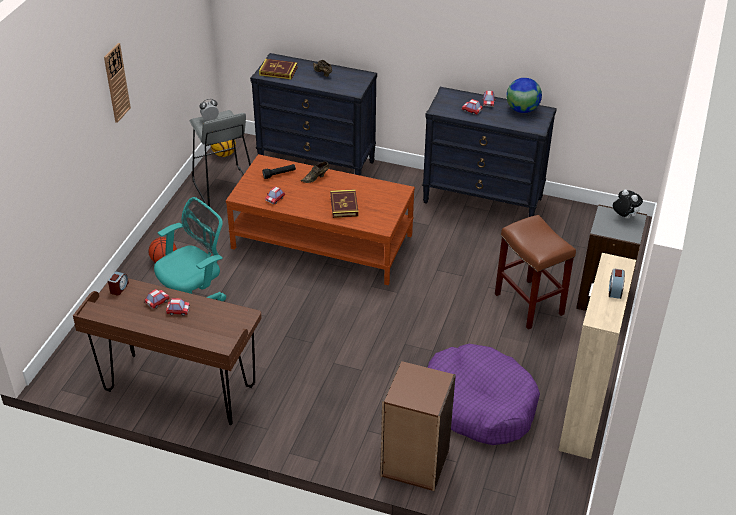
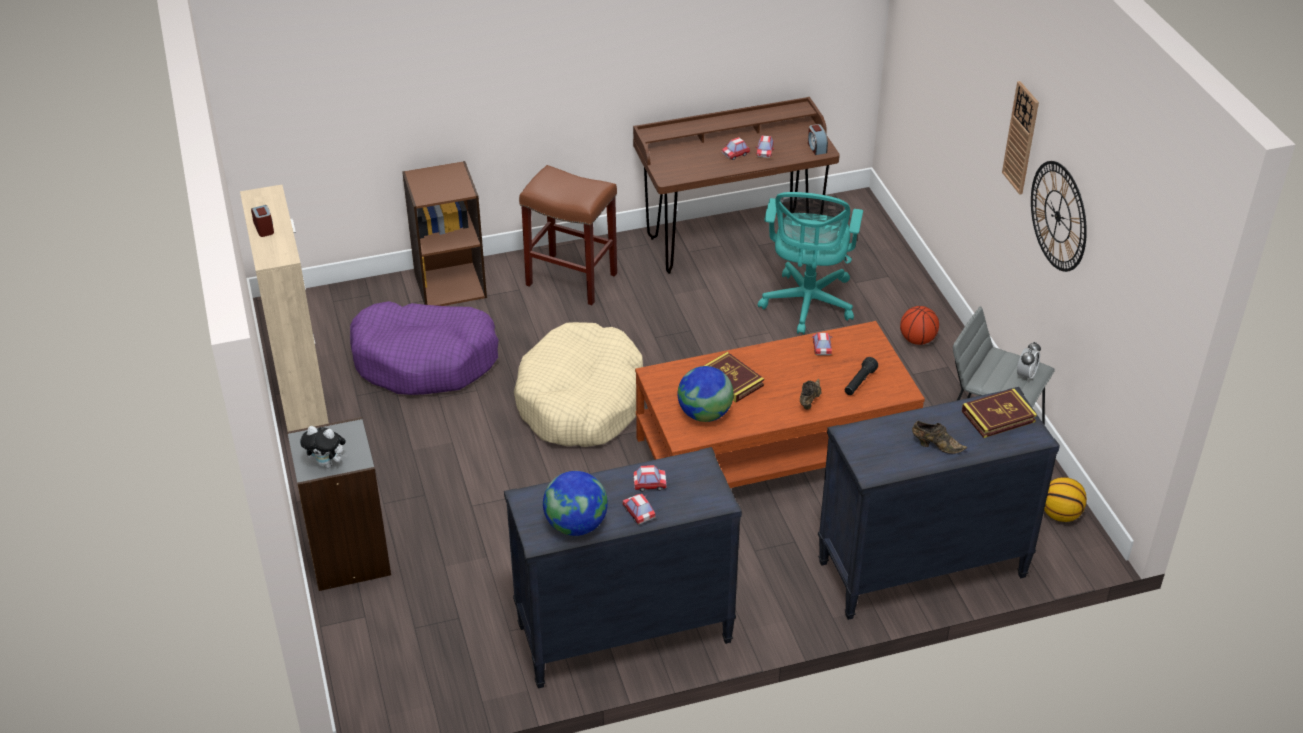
camera: 145 degrees right, 0 degrees up
(149, 70) = (1058, 216): none -> wall clock
(378, 195) = (704, 414): none -> globe
(399, 323) = (581, 401): none -> beige dog bed
(530, 304) = (442, 499): brown stool -> brown stool (570, 279)

